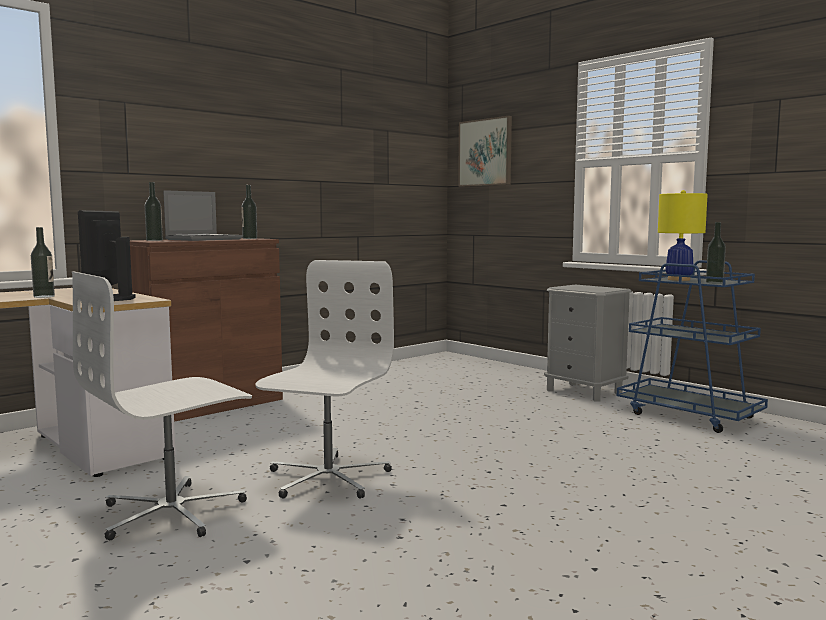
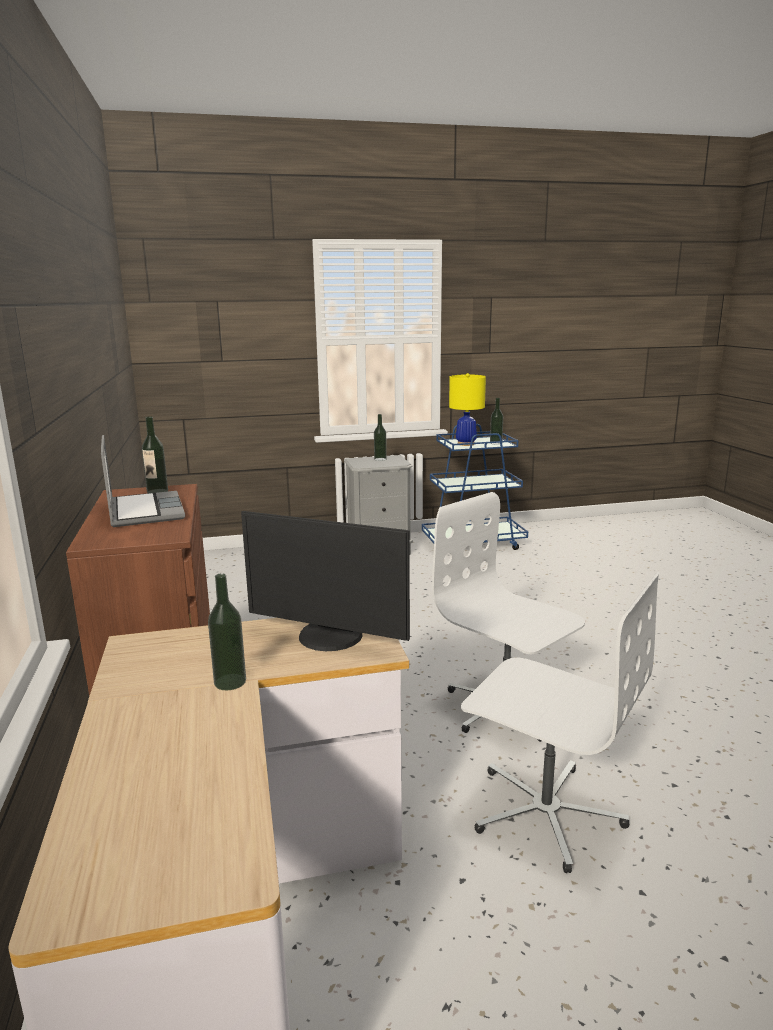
camera: 60 degrees left, 10 degrees up
(154, 240) = (124, 534): bottle -> bottle (380, 459)
(173, 512) = (545, 811): white office chair -> white office chair turned 45 degrees counterclockwise
(485, 152) = (194, 325): picture -> none

